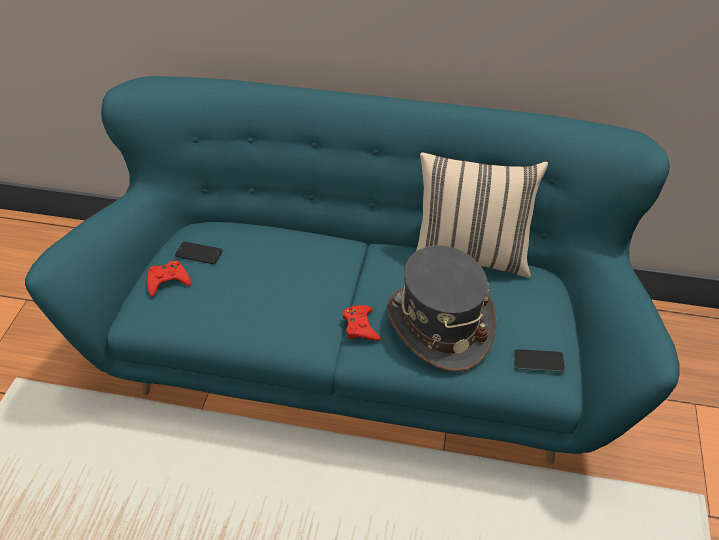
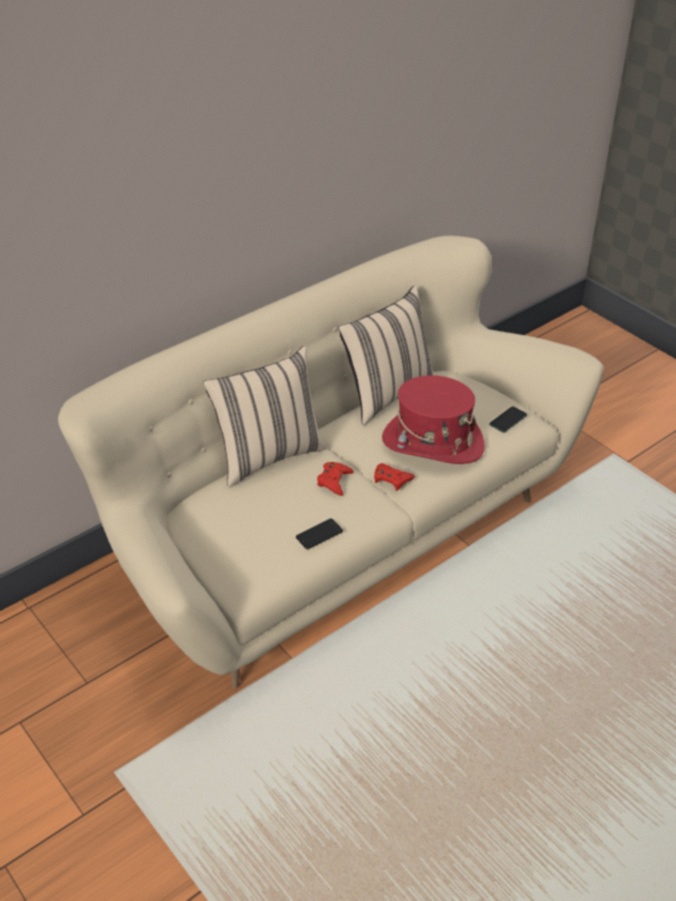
camera: 50 degrees left, 5 degrees down
(168, 281) = (226, 554): red game controller -> red game controller (334, 481)
(198, 253) = (217, 522): phone -> phone (319, 534)
(309, 234) = (268, 455): none -> beige pillow
(359, 350) = (338, 535): turquoise sofa -> beige sofa
(439, 325) = (432, 443): grey hat -> red hat

